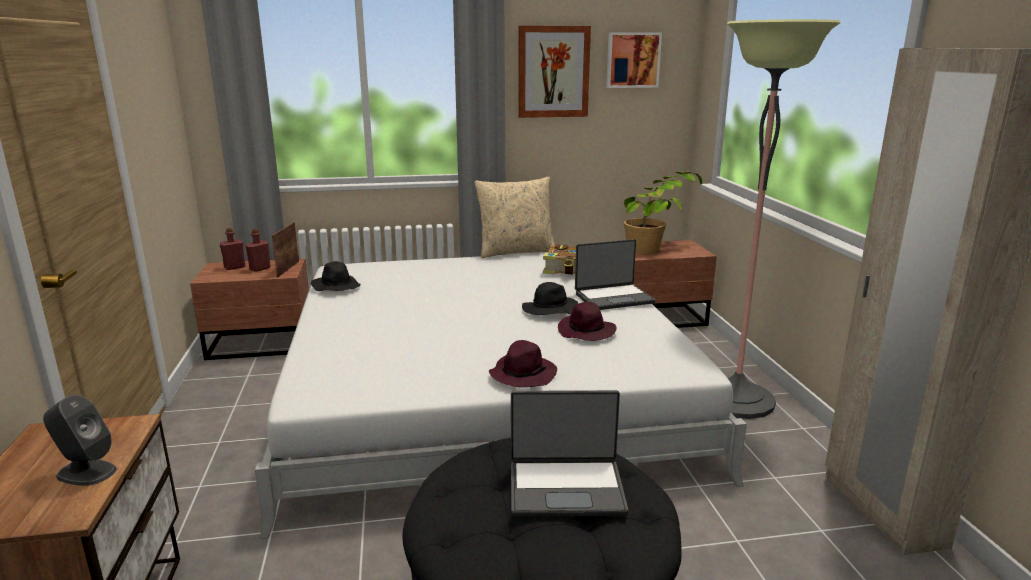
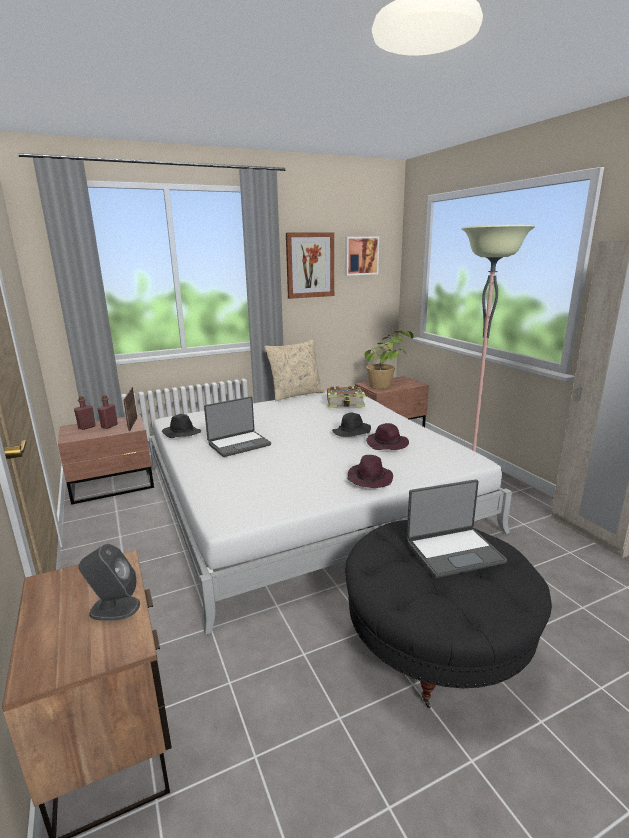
camera: 15 degrees left, 0 degrees up
(613, 298) = (386, 419): laptop -> laptop (239, 444)

